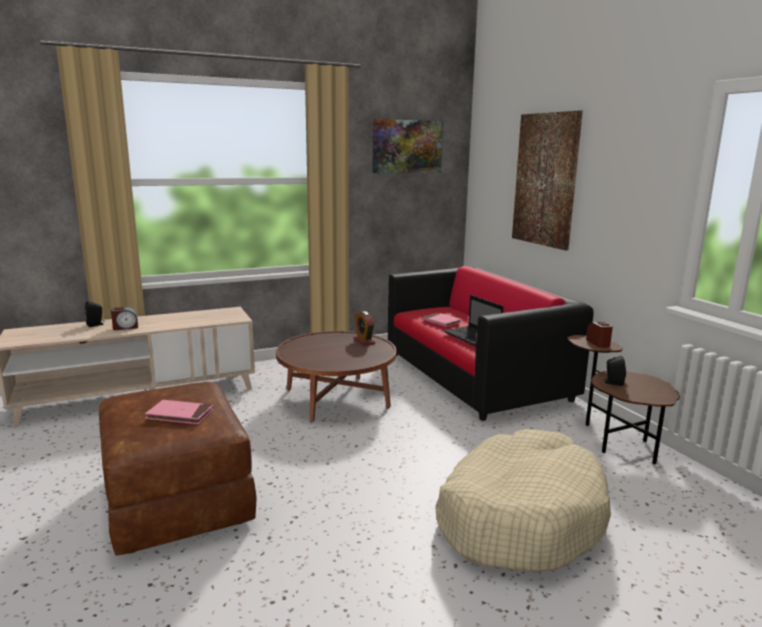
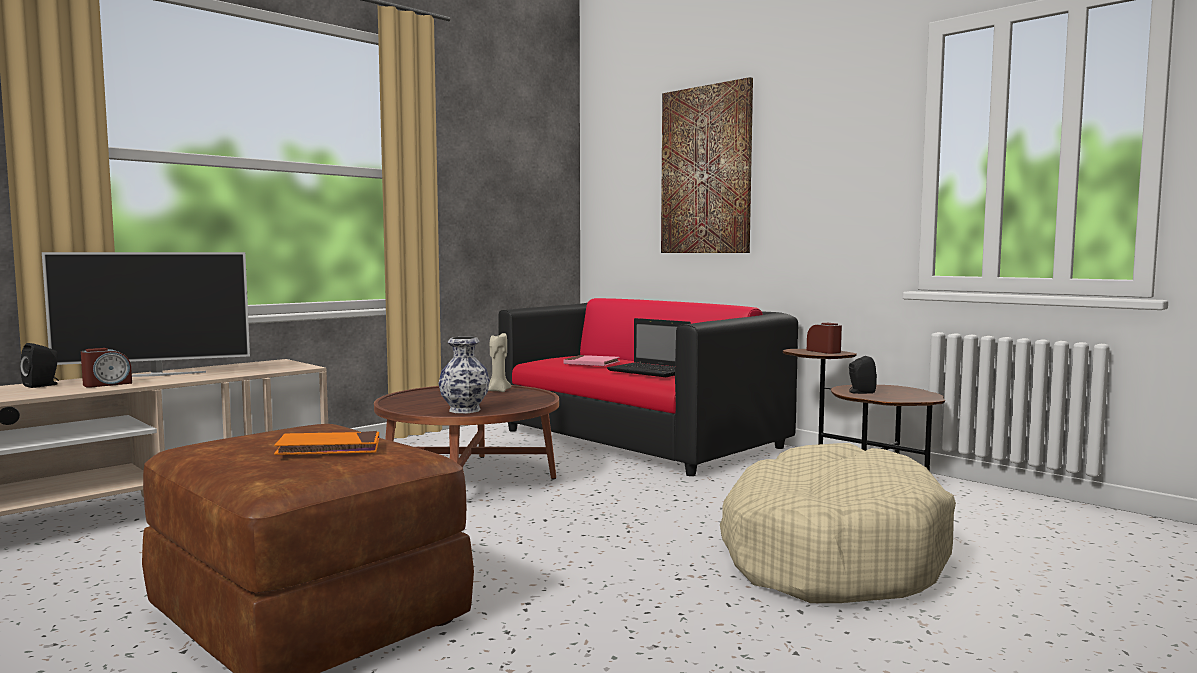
camera: 20 degrees left, 10 degrees down
(157, 319) = (155, 374): none -> television
(180, 415) = (329, 449): pink book -> orange book
(324, 361) = (464, 410): none -> vase
(364, 341) = (498, 391): alarm clock -> beige candle
(407, 146) = (506, 138): picture -> none

